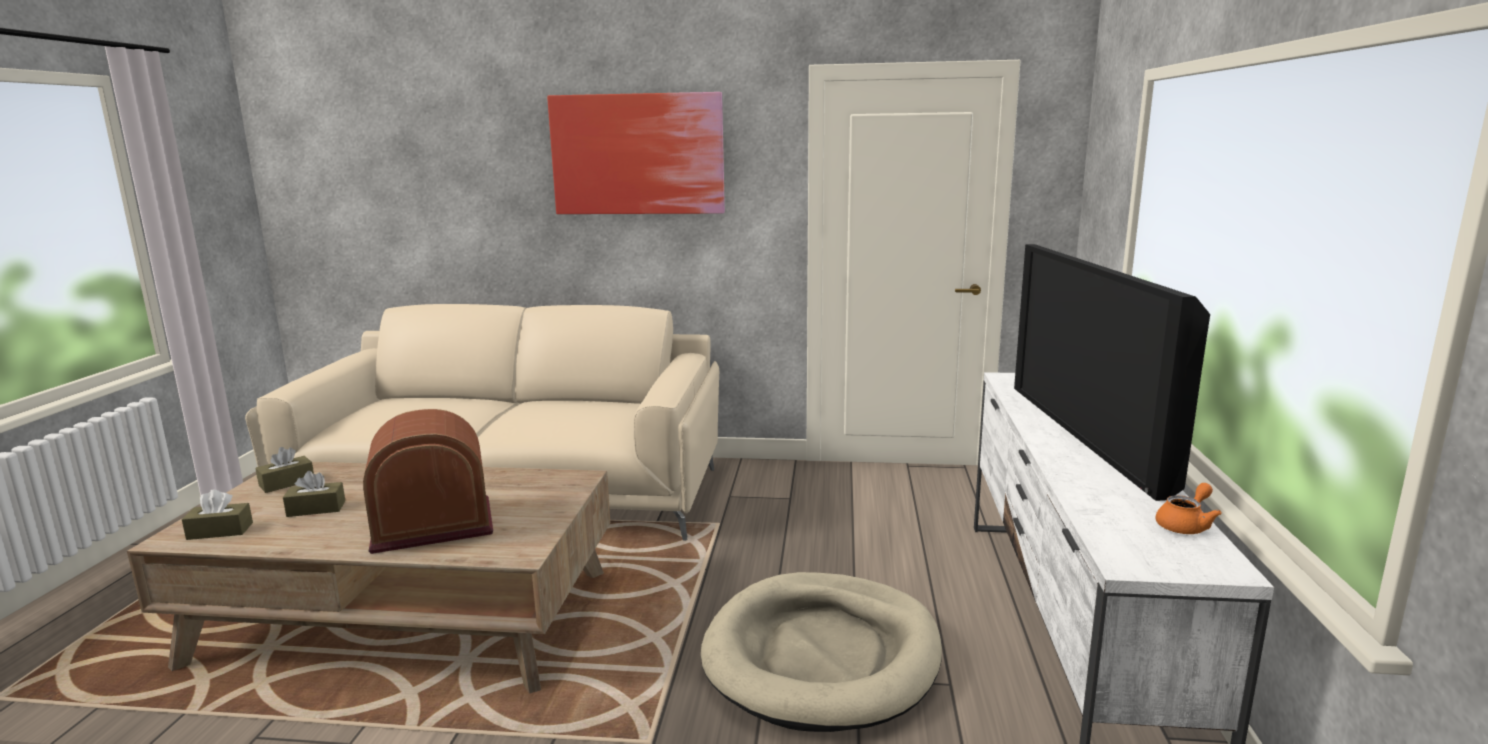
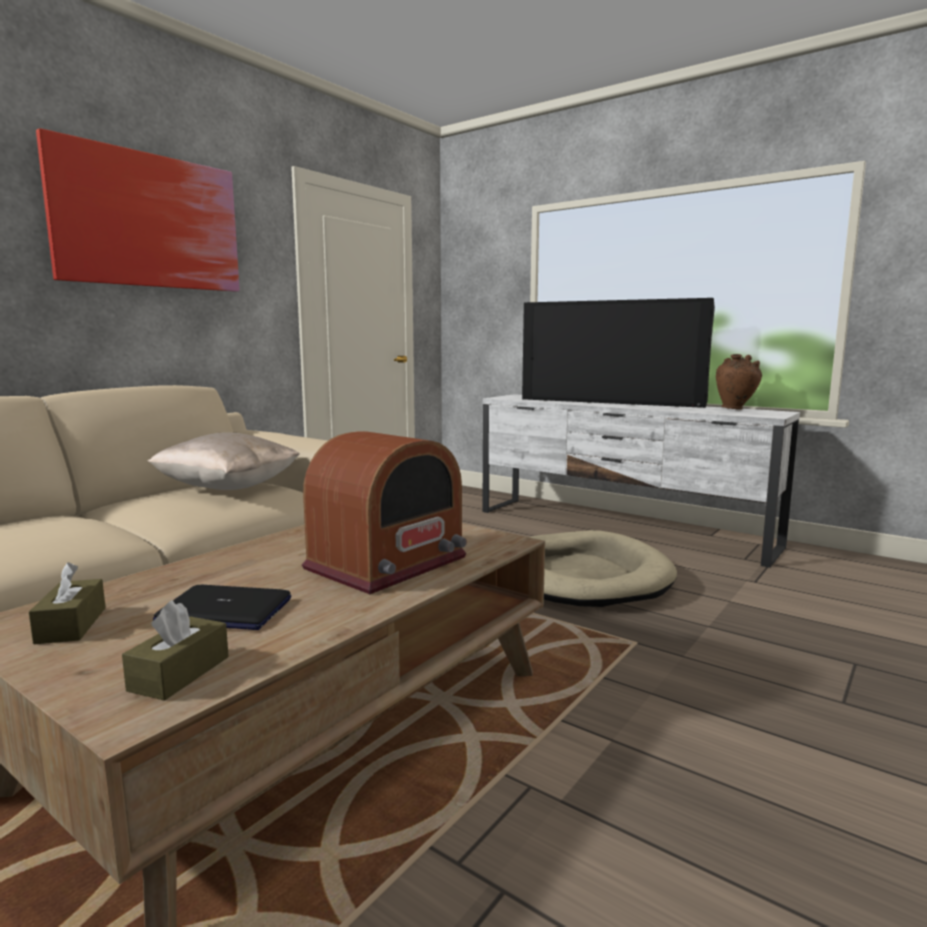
camera: 60 degrees left, 5 degrees down
(316, 509) = (224, 611): brown tissue box -> laptop
(432, 524) = (387, 563): radio -> radio turned 150 degrees counterclockwise
(592, 413) = (228, 488): none -> beige pillow
(1186, 525) = (735, 409): orange teapot -> brown vase

